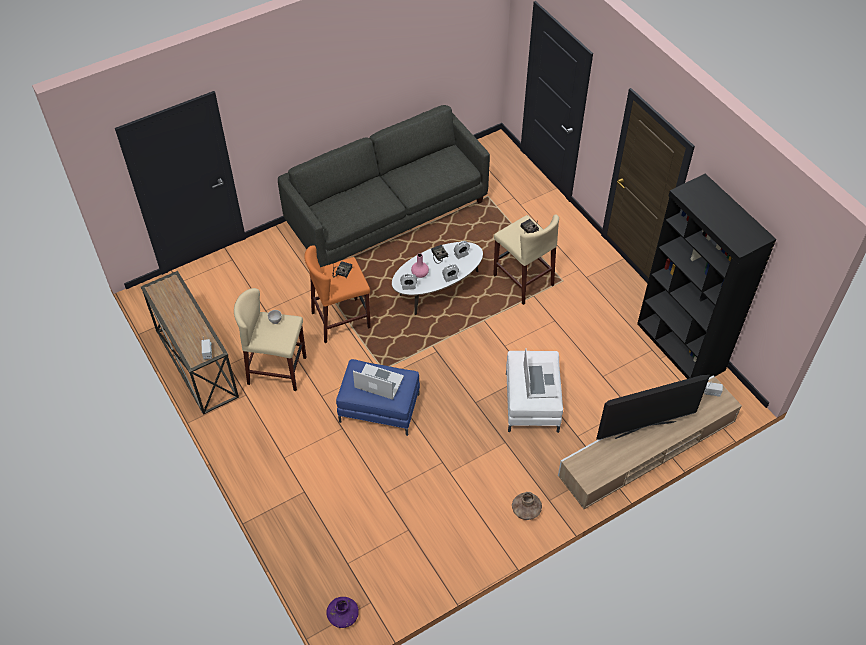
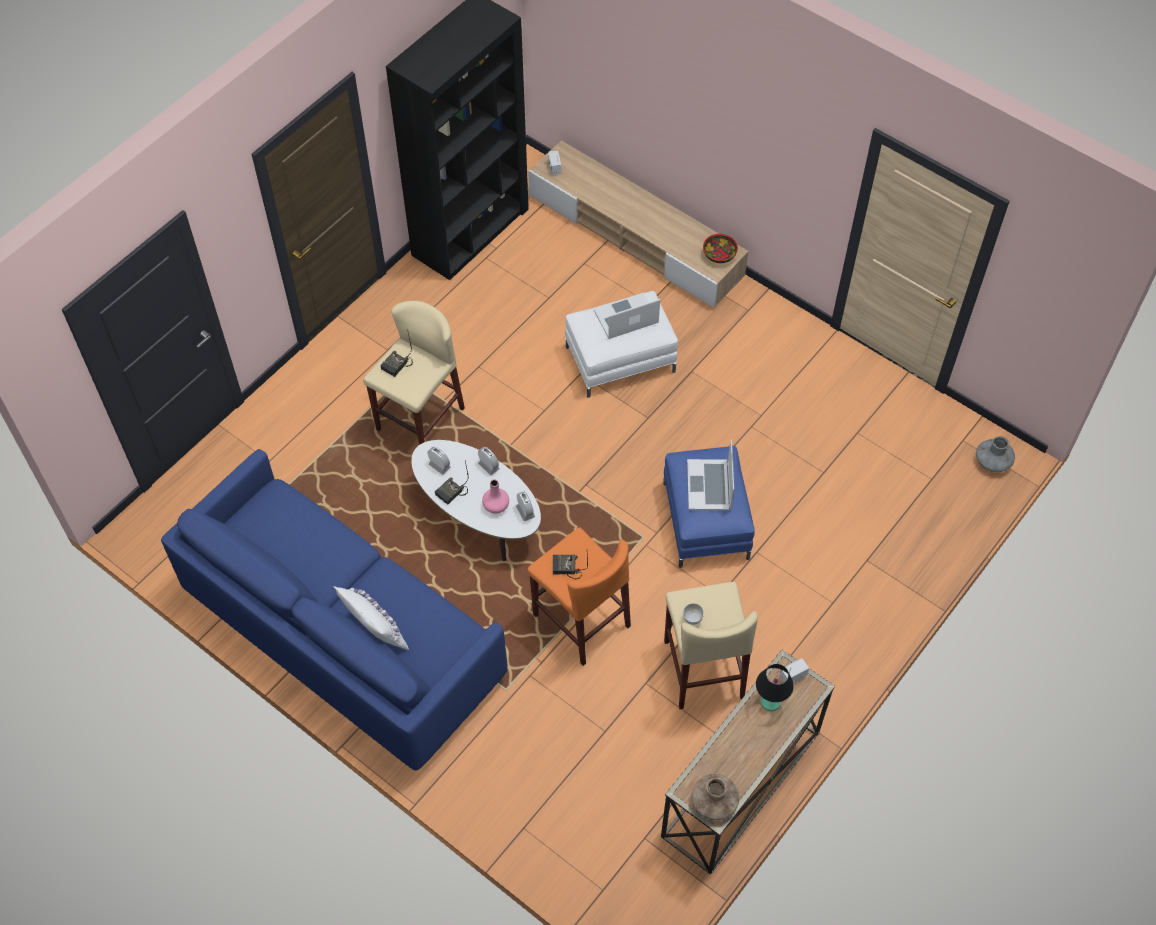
camera: 110 degrees left, 5 degrees up
(199, 336) = (770, 701): none -> black table lamp
(343, 615) = (993, 461): purple vase -> grey vase
(354, 190) = (375, 633): none -> white pillow
(387, 212) = (343, 635): grey sofa -> blue sofa
(526, 510) = (772, 328): brown vase -> brown vase (714, 801)
(589, 472) = (719, 255): none -> bowl
(645, 429) = (635, 217): television -> none

